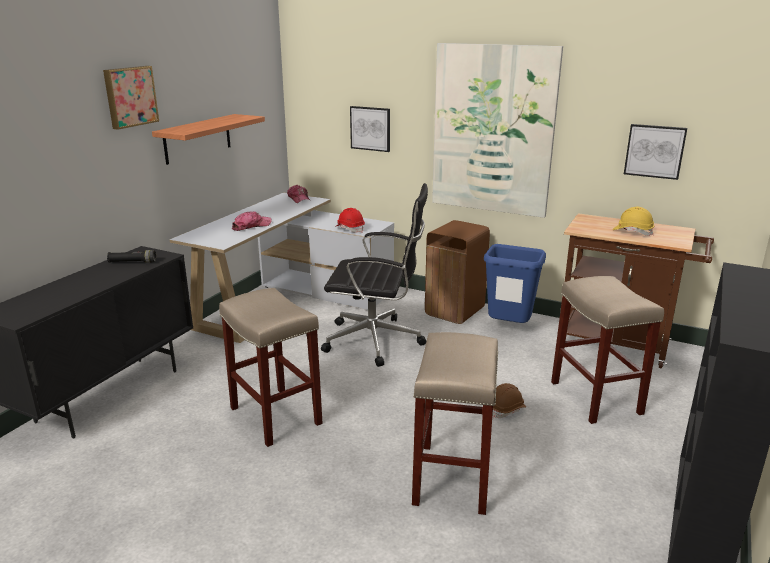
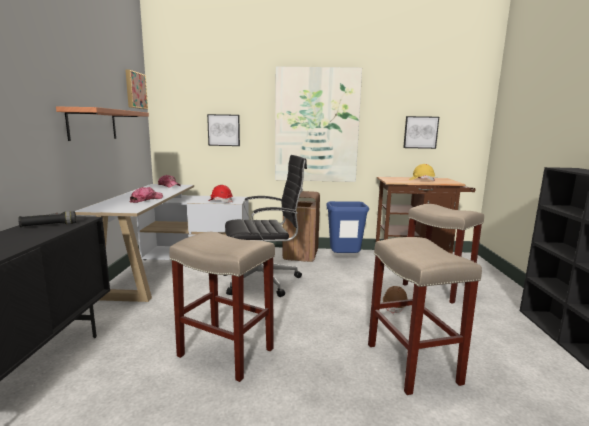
camera: 25 degrees left, 10 degrees down
(130, 96) = (36, 66): picture -> picture (135, 90)

